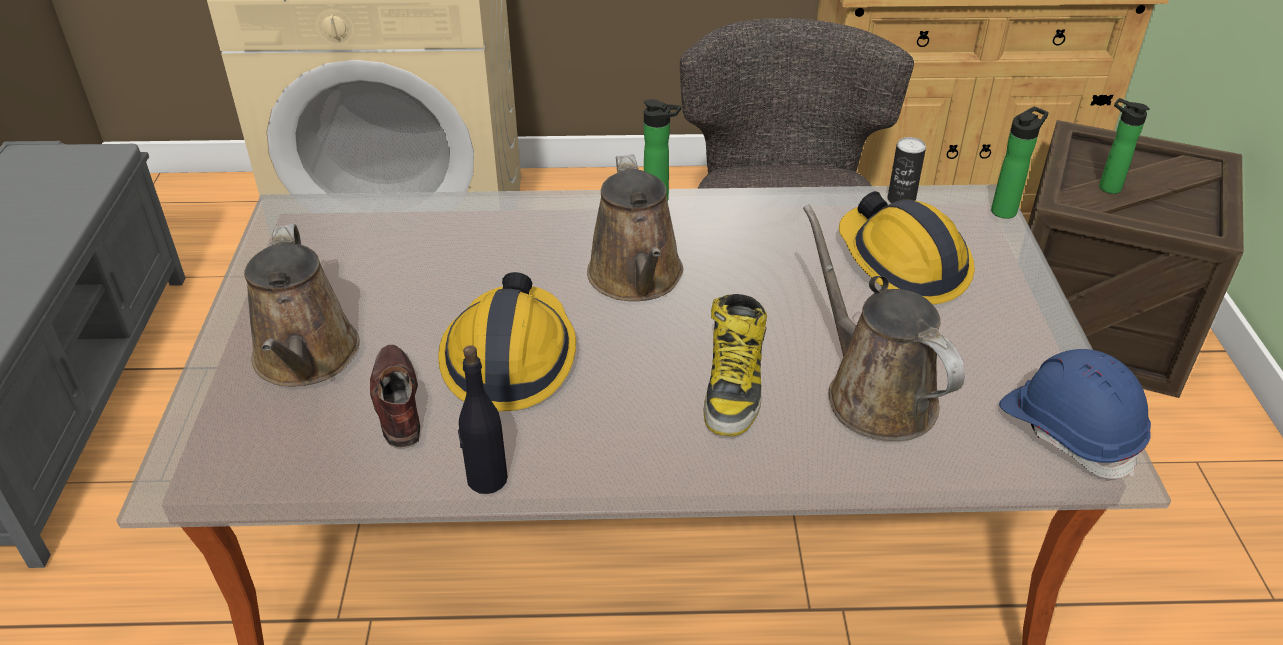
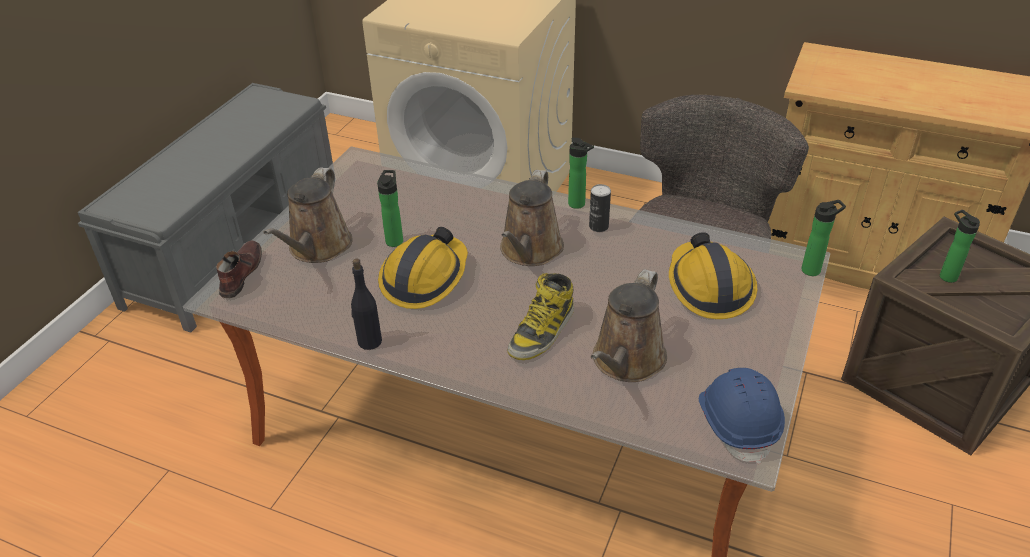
camera: 25 degrees right, 0 degrees up
(396, 403) = (349, 286): brown shoe -> brown shoe (240, 274)
(425, 314) = (395, 240): none -> bottle
(874, 393) = (626, 361): brown watering can -> brown watering can turned 150 degrees counterclockwise
(901, 199) = (742, 244): can -> can (598, 226)

